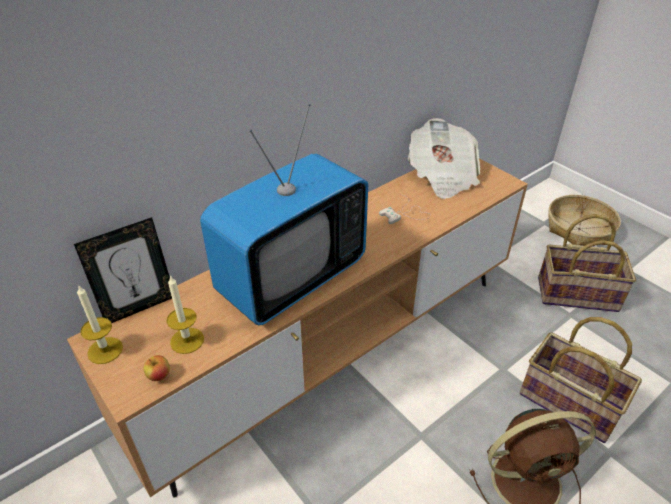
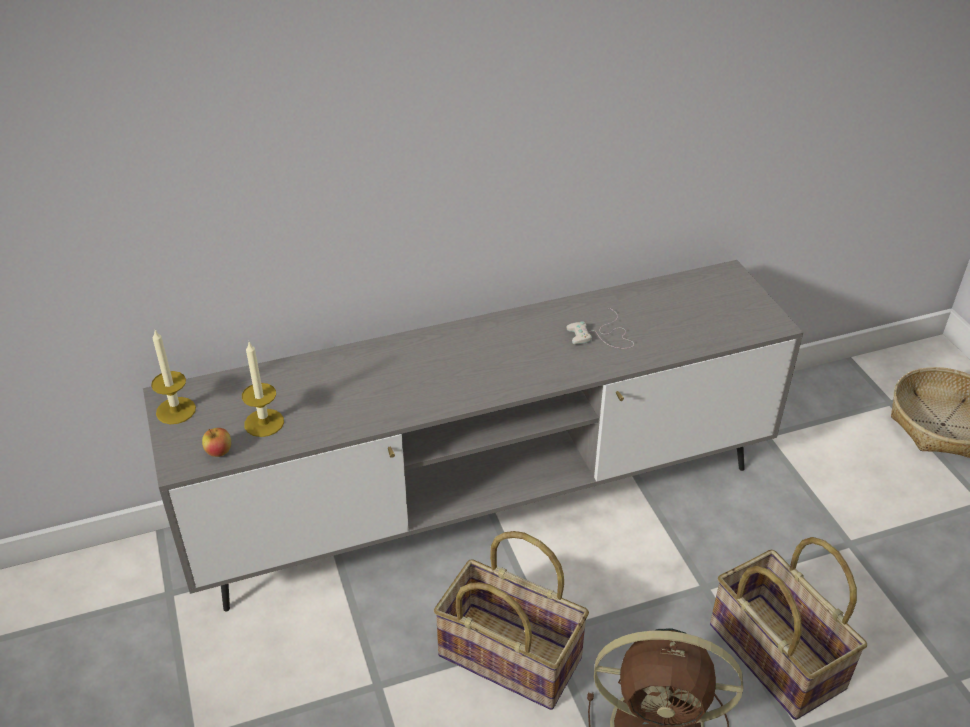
camera: 20 degrees right, 0 degrees up
(139, 307) = (230, 373): picture frame -> none
(292, 278) = (414, 383): television -> none
(334, 354) = (483, 504): brown tv stand -> grey tv stand
(442, 176) = (685, 296): newspaper -> none
(577, 293) = (880, 517): basket -> basket (511, 655)

